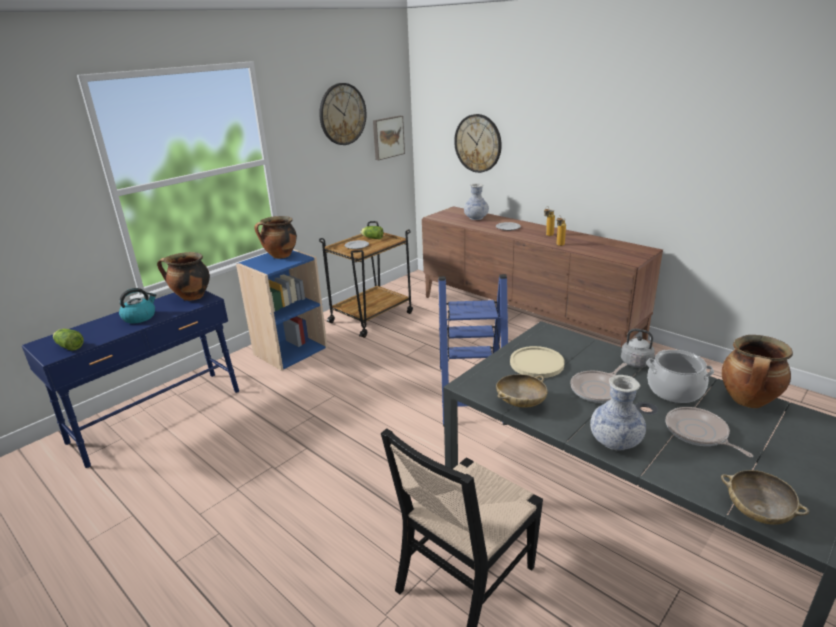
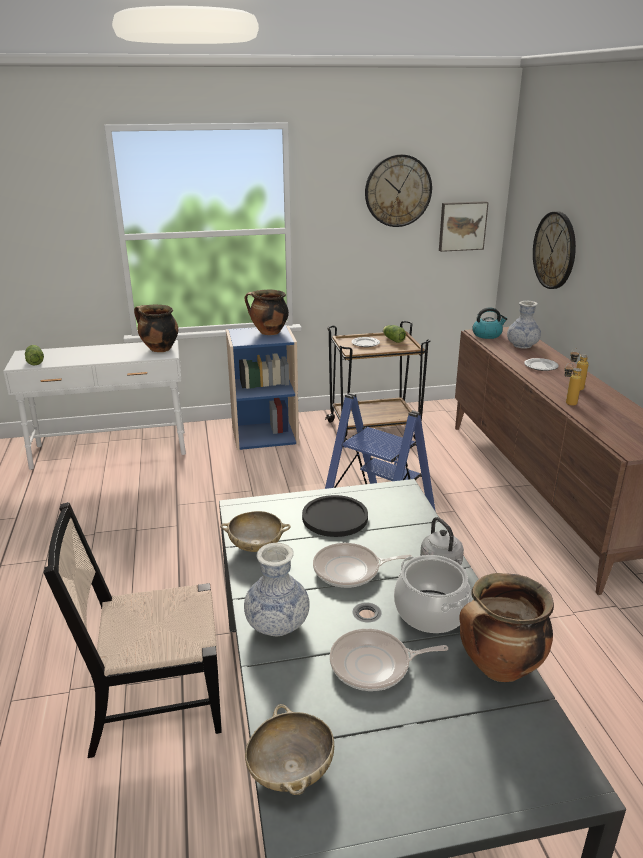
camera: 35 degrees right, 0 degrees up
(140, 317) = (104, 354): kettle -> kettle (487, 335)
(158, 416) = (110, 451): blue console table -> white console table
(536, 363) = (335, 517): beige plate -> black plate
(698, 433) = (374, 665): frying pan -> frying pan turned 105 degrees counterclockwise

